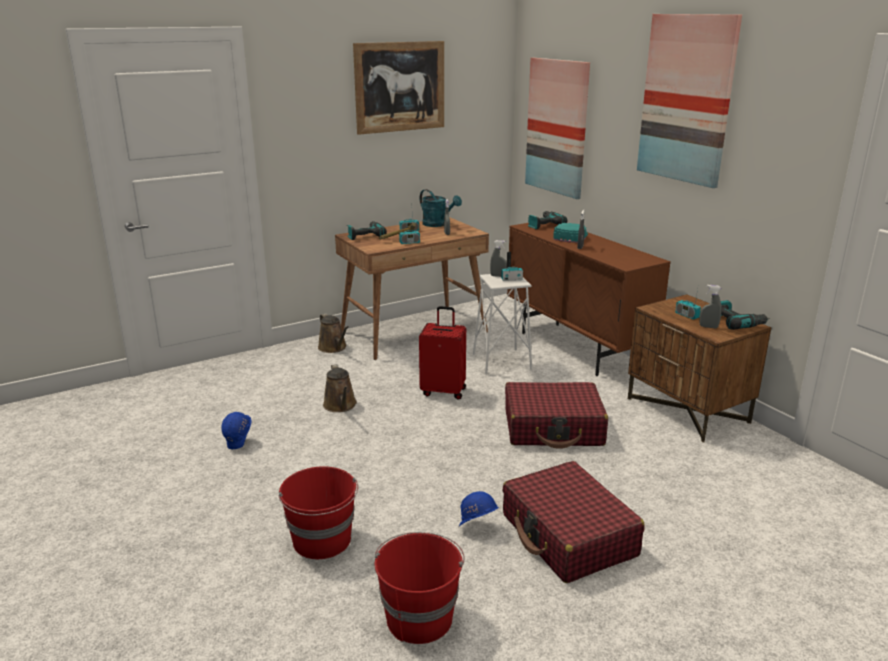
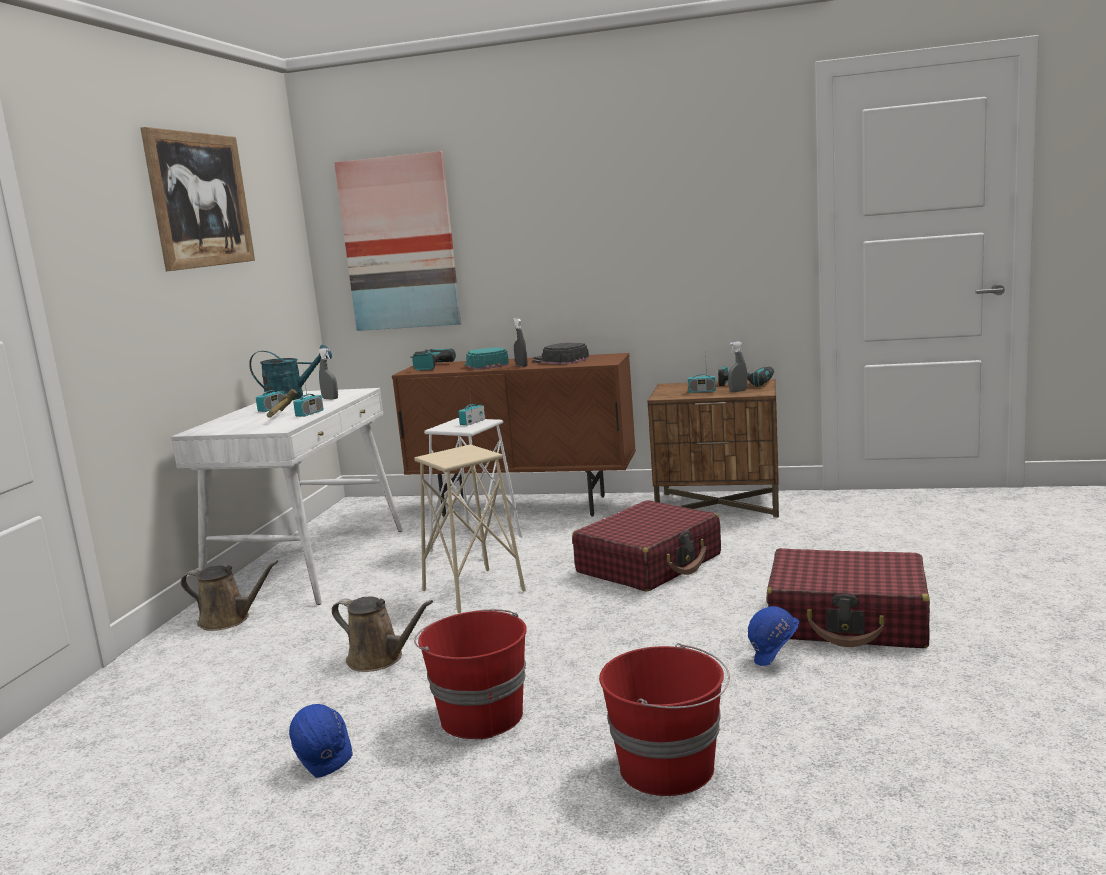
camera: 45 degrees left, 10 degrees down
(365, 235) = (224, 425): power drill -> none
(414, 332) = (309, 563): brown desk -> white desk
(419, 617) = (902, 749): red bucket -> red bucket (480, 716)
(444, 391) = (474, 590): red suitcase -> beige stool
(498, 276) = (448, 425): grey spray bottle -> none
(613, 251) = (560, 360): none -> black cap
(687, 99) = (604, 166): picture -> none

